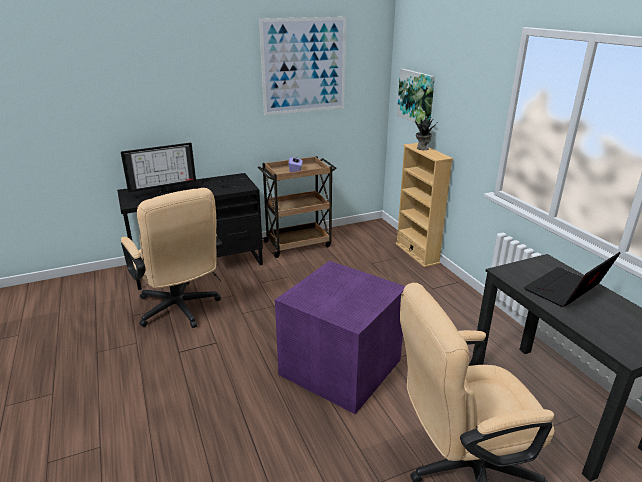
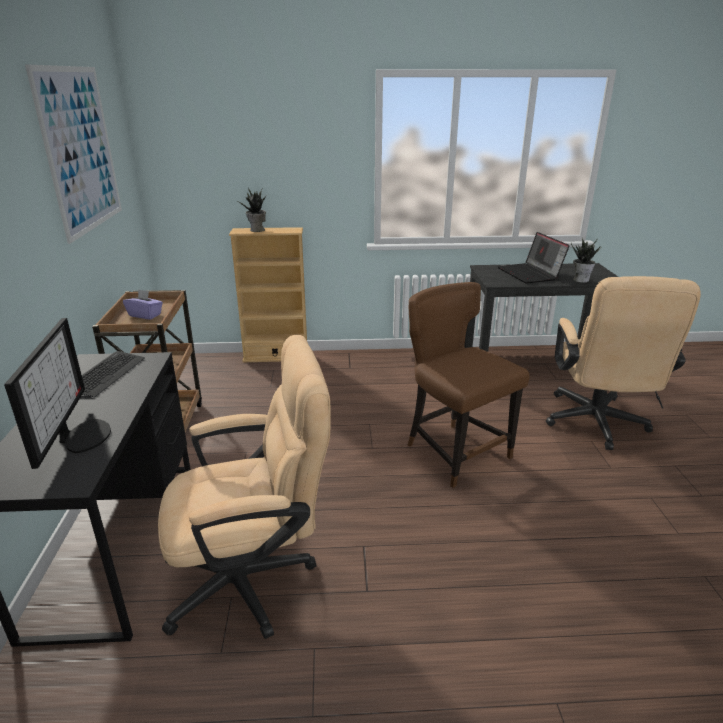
camera: 70 degrees left, 0 degrees up
(342, 367) = (455, 452): purple storage box -> brown chair
(416, 97) = (209, 173): picture -> none
(593, 327) = (580, 280): none -> potted plant

